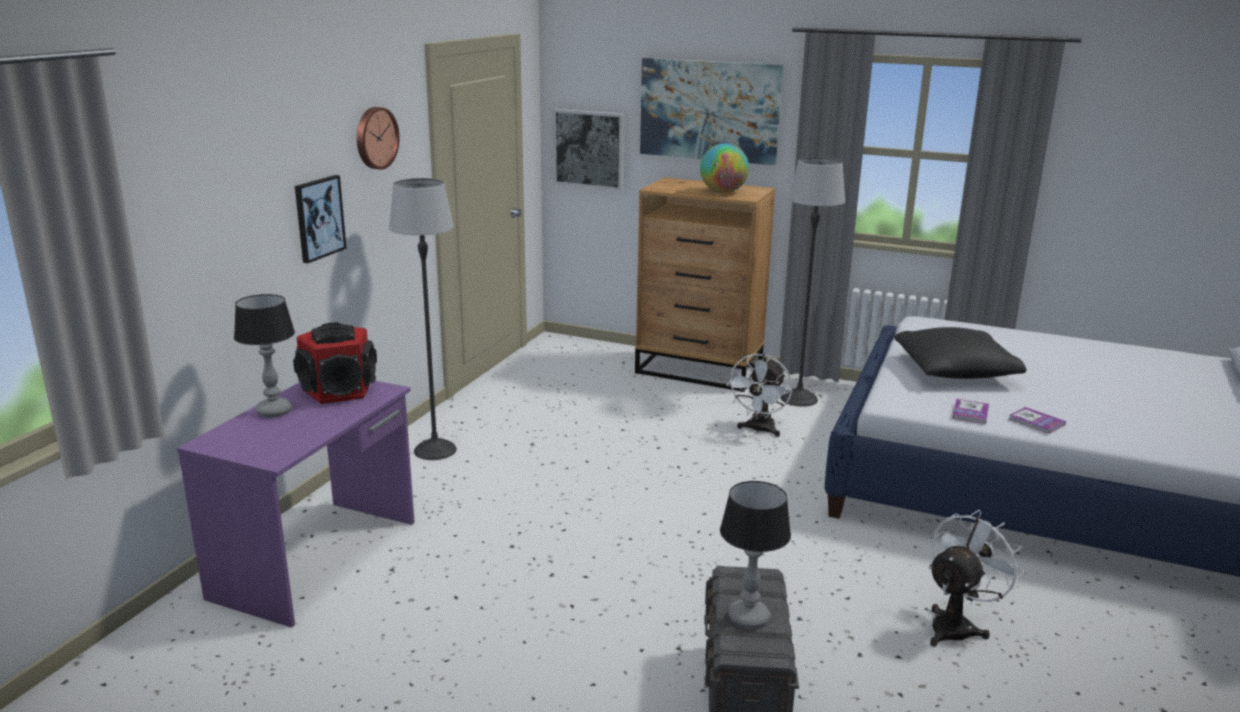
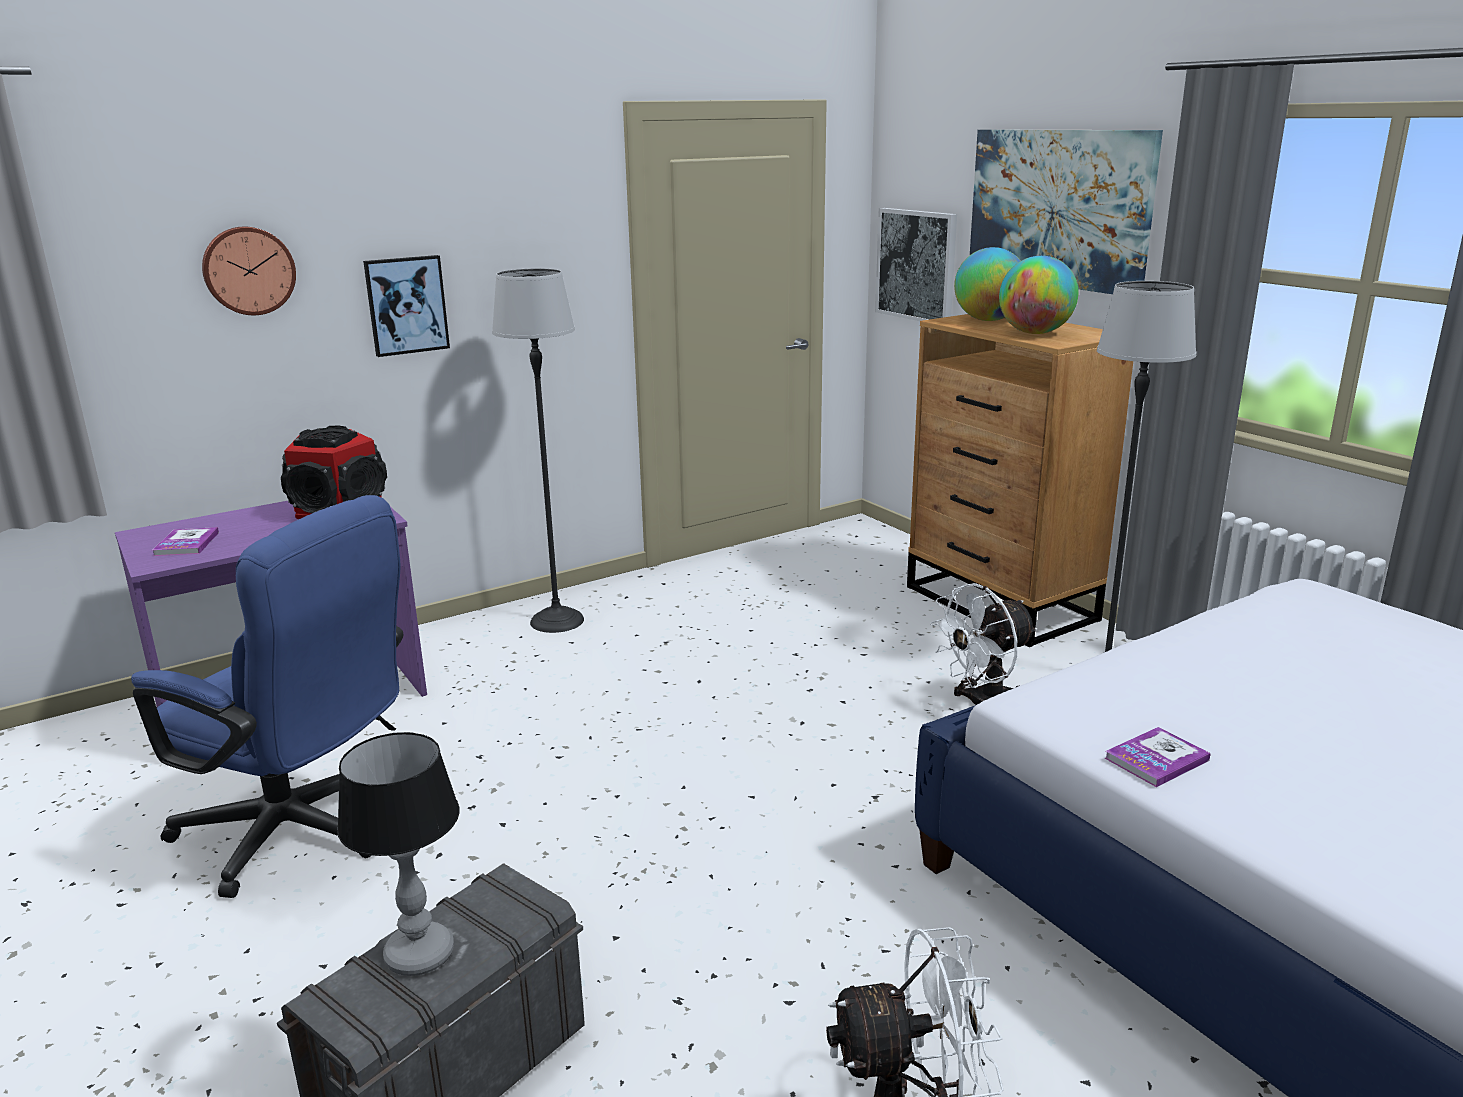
camera: 35 degrees right, 0 degrees up
(273, 411) = (247, 517): table lamp -> none
(375, 138) = (516, 216): wall clock -> wall clock (248, 270)
(463, 629) = (302, 834): none -> blue office chair
(678, 185) = (988, 320): none -> globe
(955, 370) = (1243, 682): black pillow -> none
(1036, 422) = (1272, 815): book -> book (186, 544)

